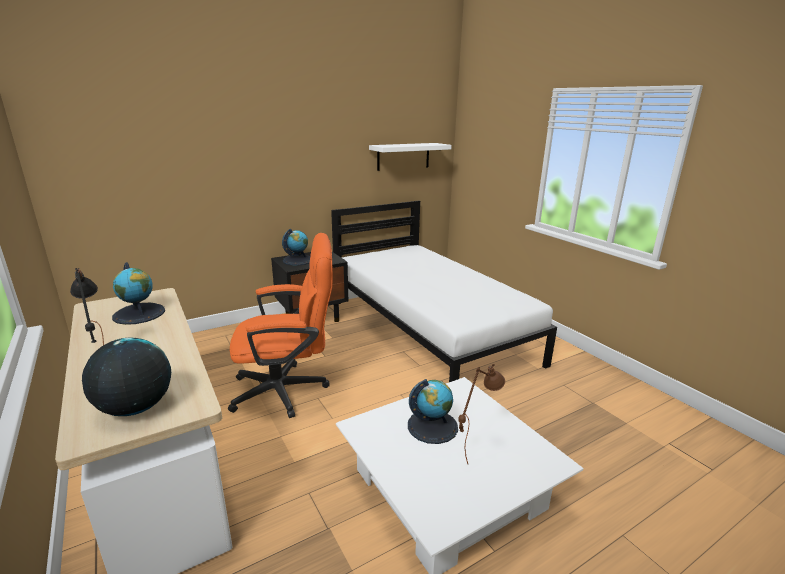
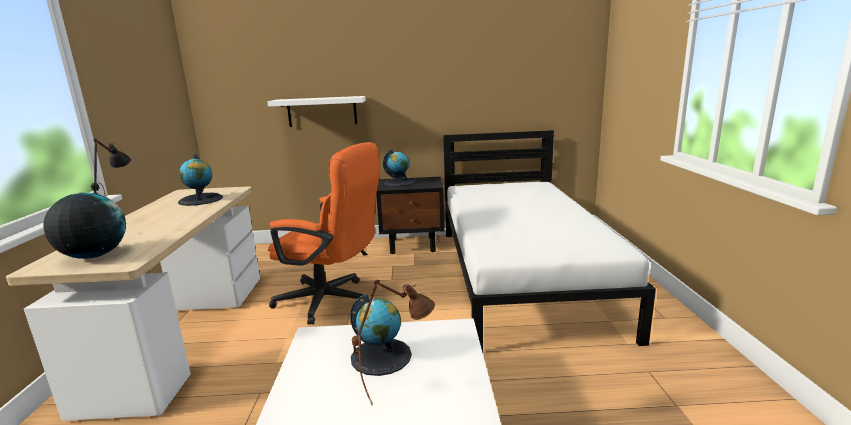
camera: 30 degrees right, 5 degrees down
(403, 156) = (533, 79): white shelf -> white shelf (322, 111)

